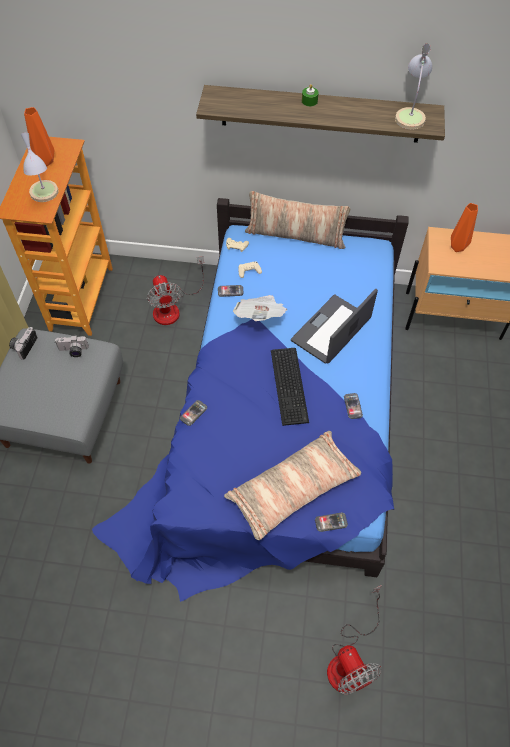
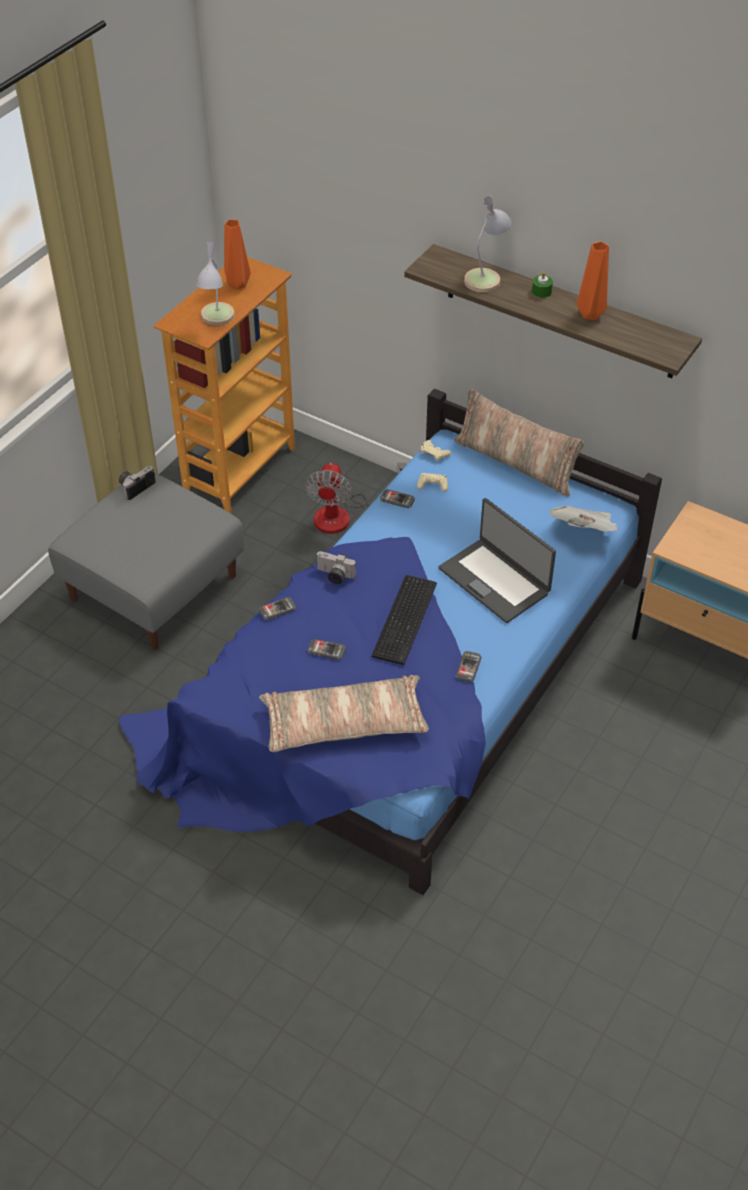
camera: 25 degrees right, 10 degrees down
(73, 351) = (186, 509): camera -> camera (334, 576)
(260, 316) = (416, 537): newspaper -> newspaper (584, 531)
(331, 522) = (367, 771): phone -> phone (326, 650)
(332, 330) = (495, 580): laptop -> laptop turned 105 degrees counterclockwise
(350, 660) = (338, 966): fan -> none
(410, 115) = (651, 337): table lamp -> table lamp (486, 277)
(456, 248) = (709, 536): orange vase -> orange vase (589, 315)

